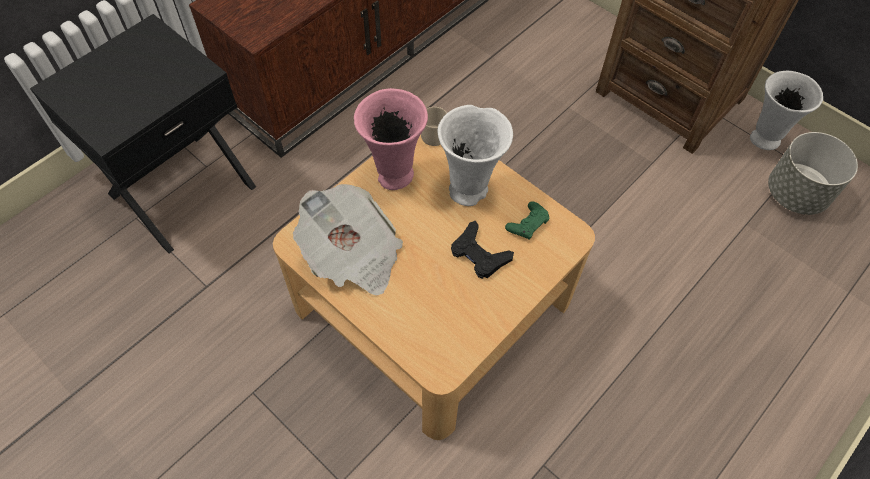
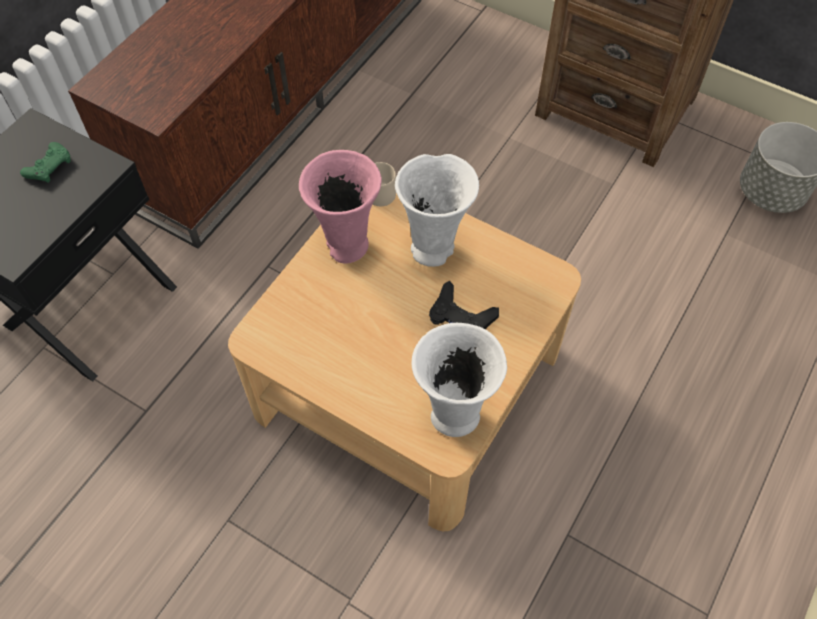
camera: 10 degrees left, 0 degrees up
(352, 255) = (321, 343): newspaper -> none
(527, 224) = (505, 274): green game controller -> green game controller (49, 167)
(763, 139) = (725, 138): white vase -> white vase (453, 416)

